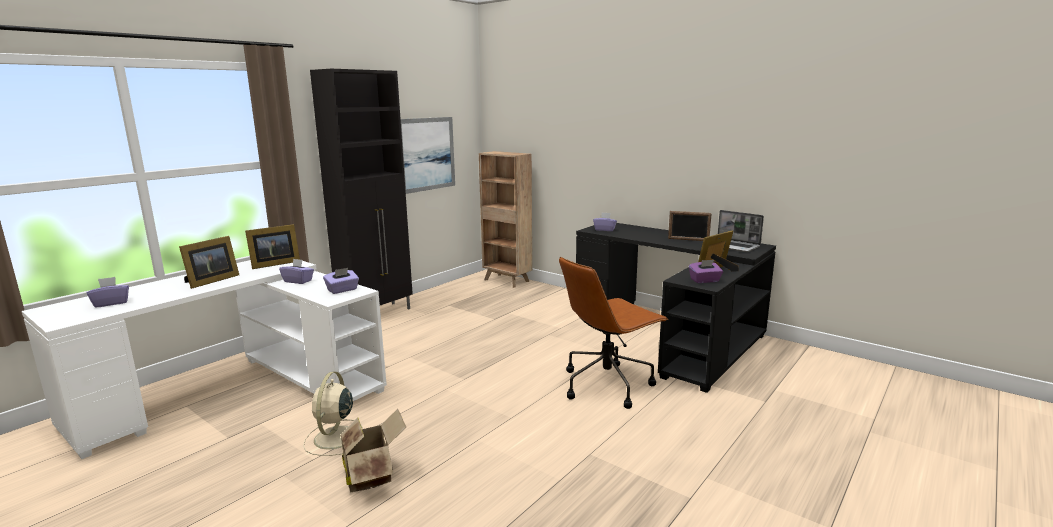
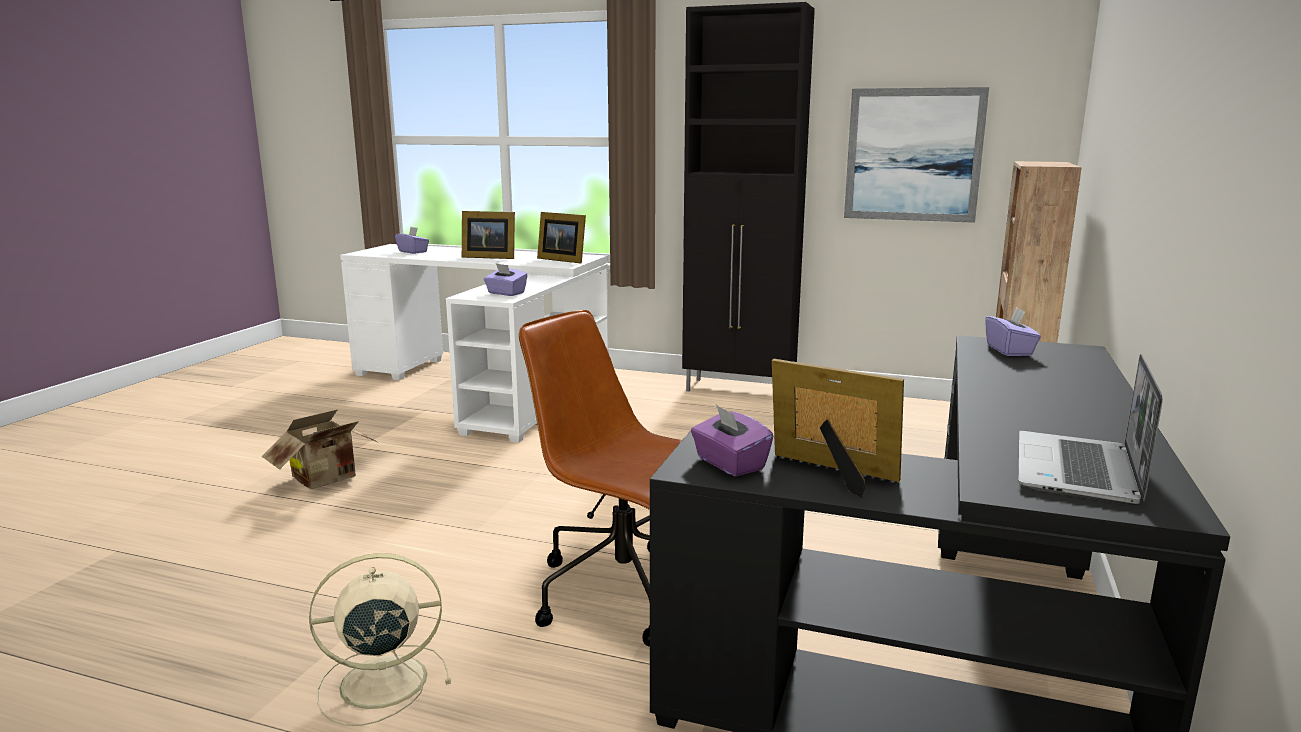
camera: 70 degrees right, 0 degrees up
(298, 281) = (530, 278): purple tissue box -> none
(334, 438) = (400, 446): beige fan -> beige fan (379, 682)
(688, 240) = (1060, 420): picture frame -> none

